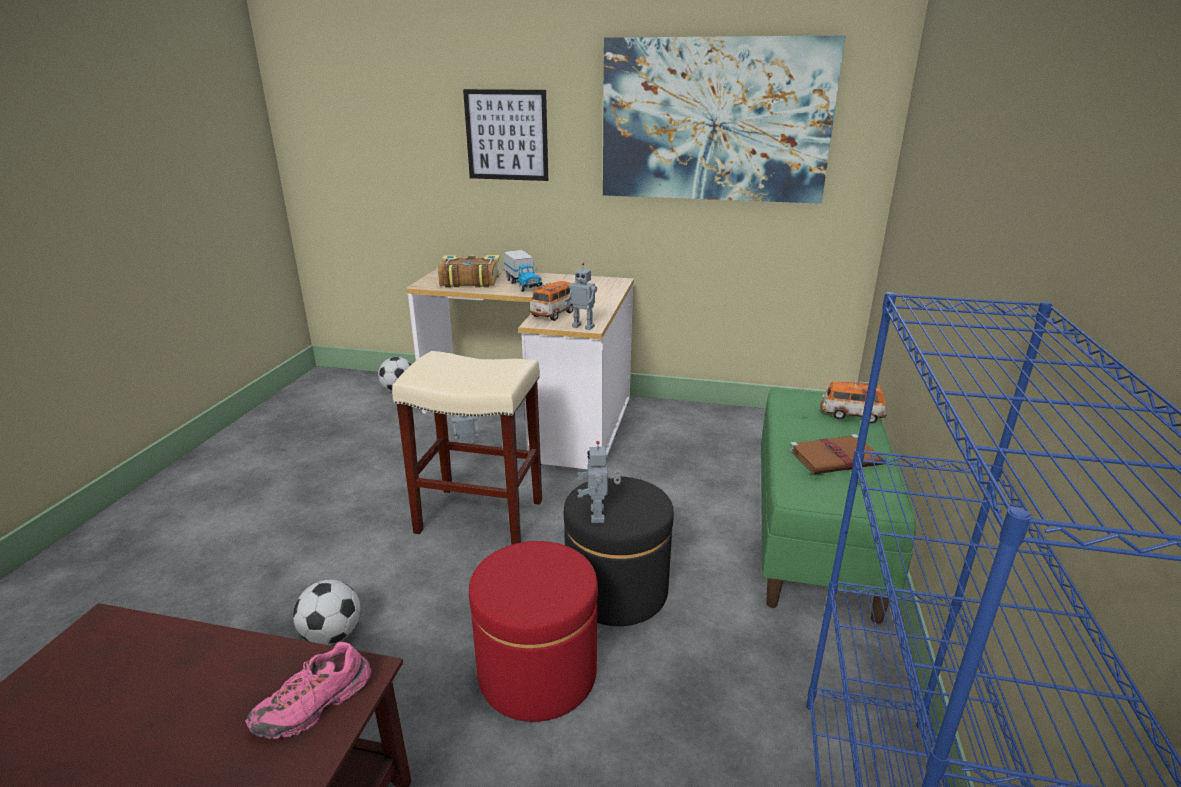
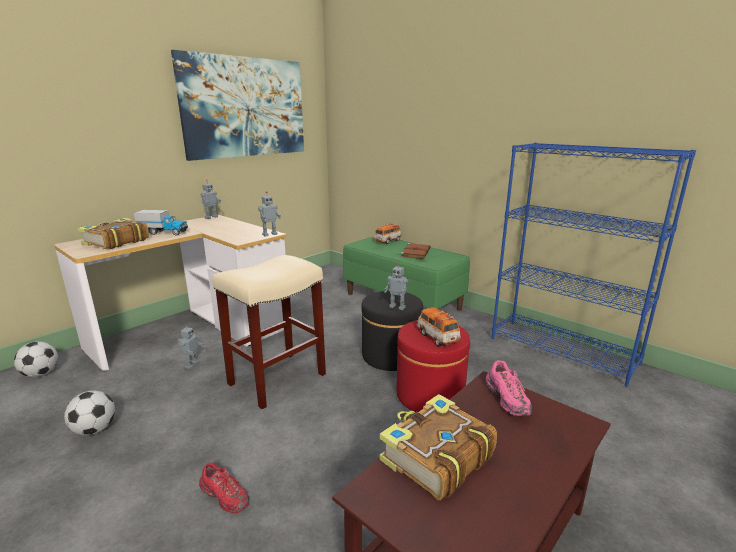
camera: 60 degrees left, 5 degrees down
(162, 661) = (435, 457): none -> book
(265, 576) = (225, 497): none -> red shoe
(332, 635) = (334, 468): football -> football (95, 430)
(506, 135) = (101, 121): picture -> none
(554, 314) = (235, 236): toy car -> toy car (437, 337)
(614, 279) = (211, 217): none -> toy robot

